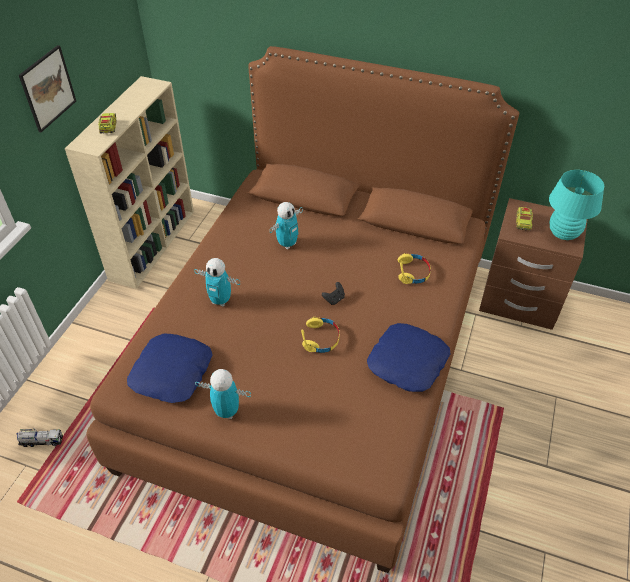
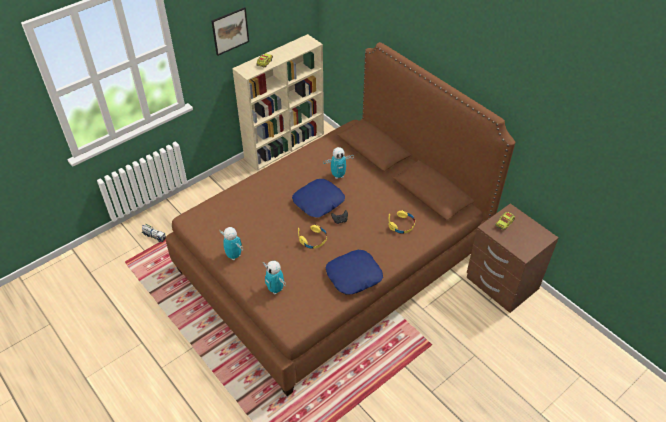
camera: 30 degrees right, 0 degrees up
(172, 373) = (220, 222): blue pillow -> blue pillow (319, 202)
(220, 300) = (274, 193): toy robot -> toy robot (275, 289)
(563, 234) = (526, 242): turquoise table lamp -> none

